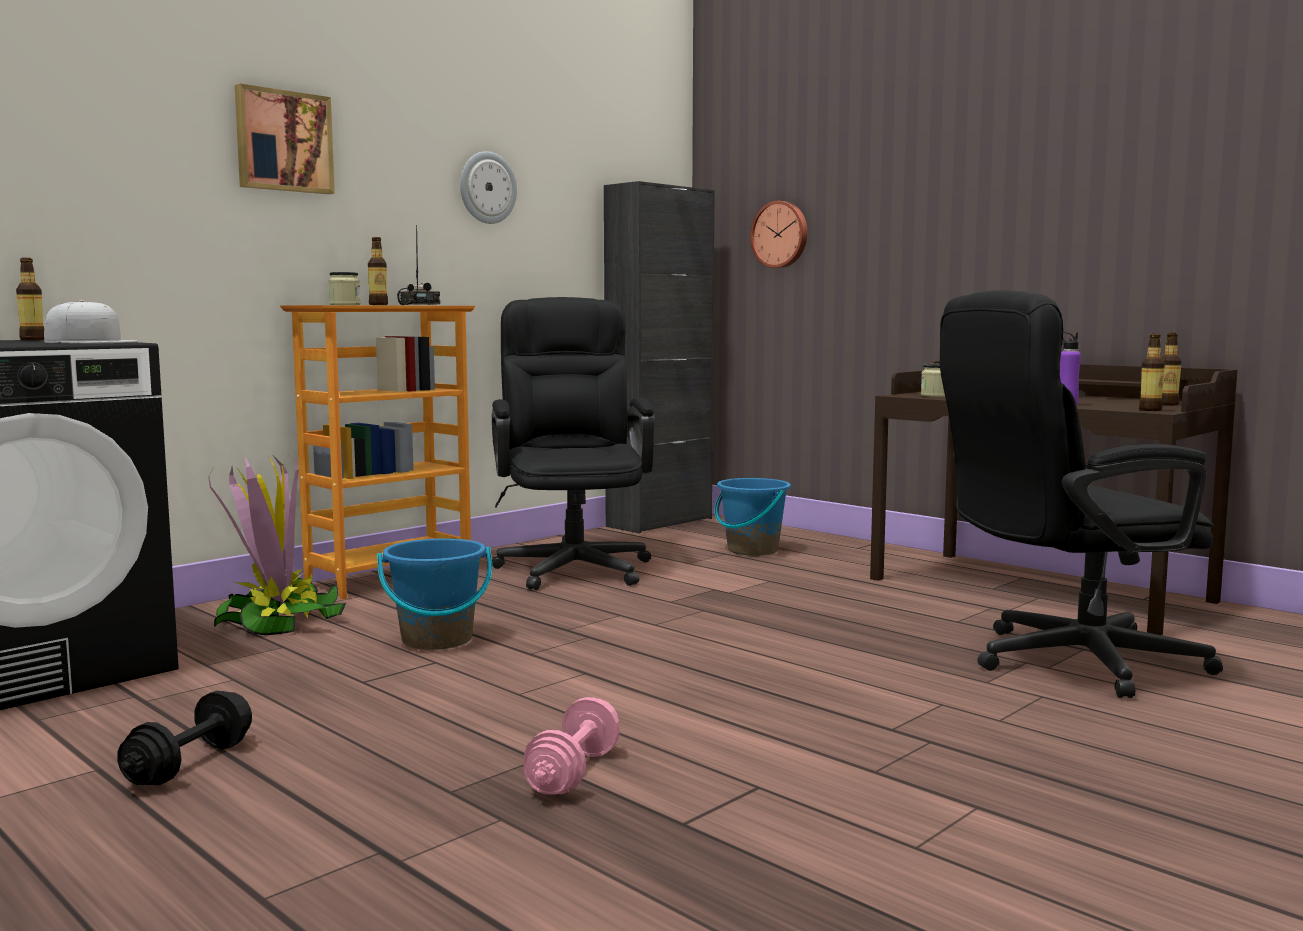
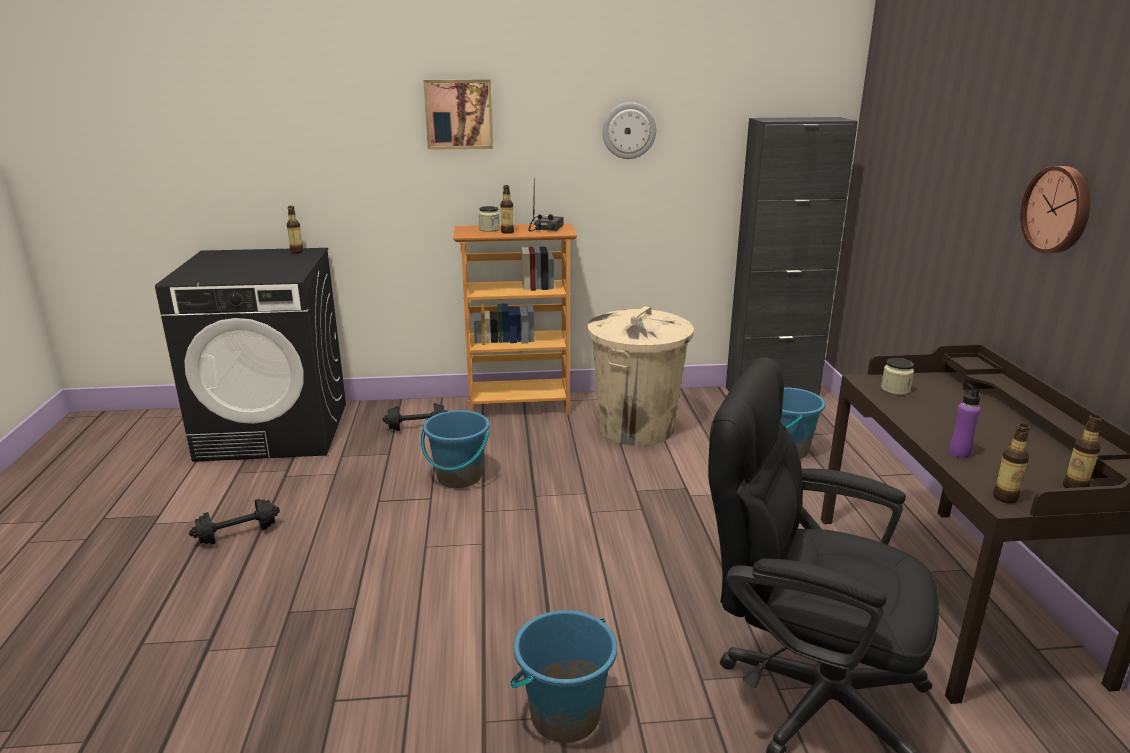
camera: 40 degrees right, 15 degrees up
(92, 342) = (286, 271): white cap -> none
(278, 620) = (417, 428): potted plant -> black dumbbell
(573, 566) = (636, 428): black office chair -> beige trash can
(573, 773) = (351, 629): pink dumbbell -> none
(780, 234) = (900, 173): wall clock -> wall clock (1058, 210)
(934, 739) = (564, 715): none -> blue bucket

